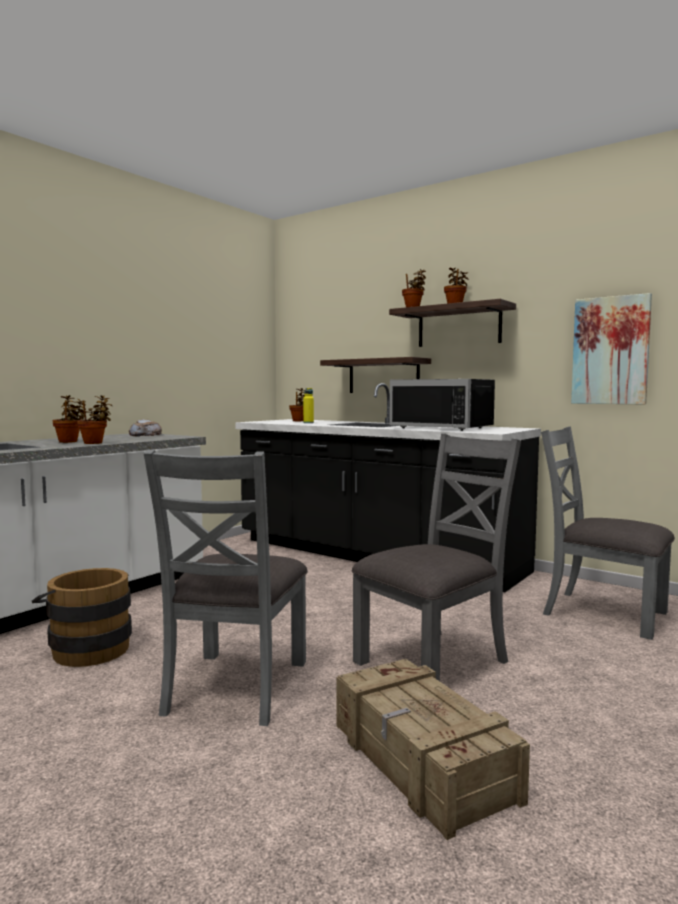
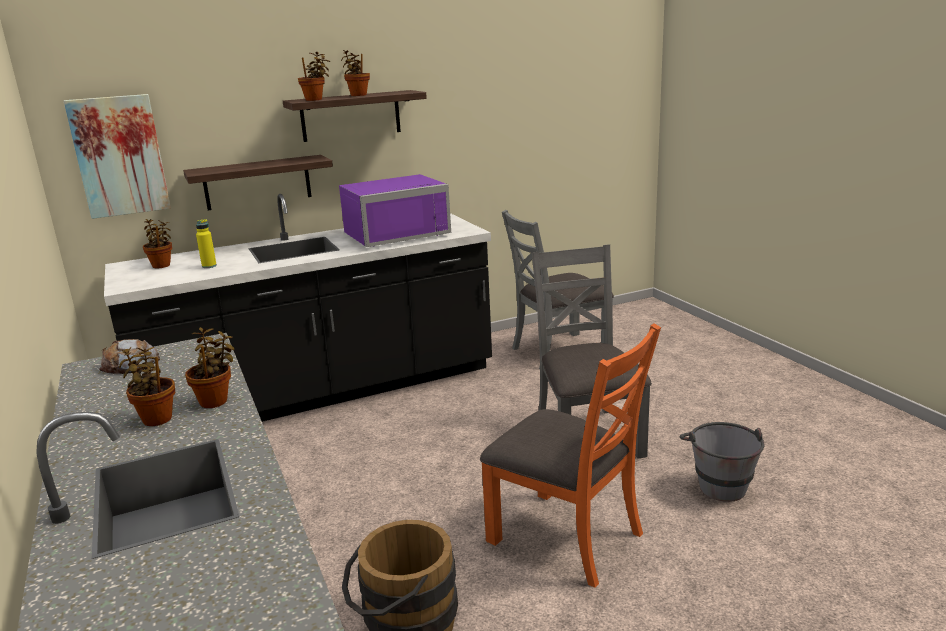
camera: 60 degrees left, 15 degrees up
(235, 686) = (567, 536): grey chair -> orange chair
(421, 762) = (718, 483): crate -> grey bucket
(445, 428) = (395, 234): black microwave -> purple microwave
(610, 351) = (496, 133): picture -> picture (119, 156)

